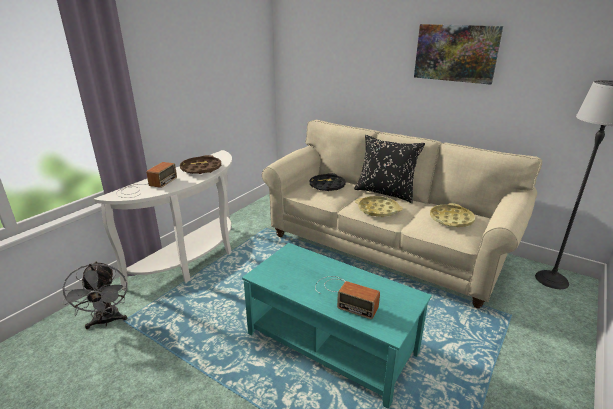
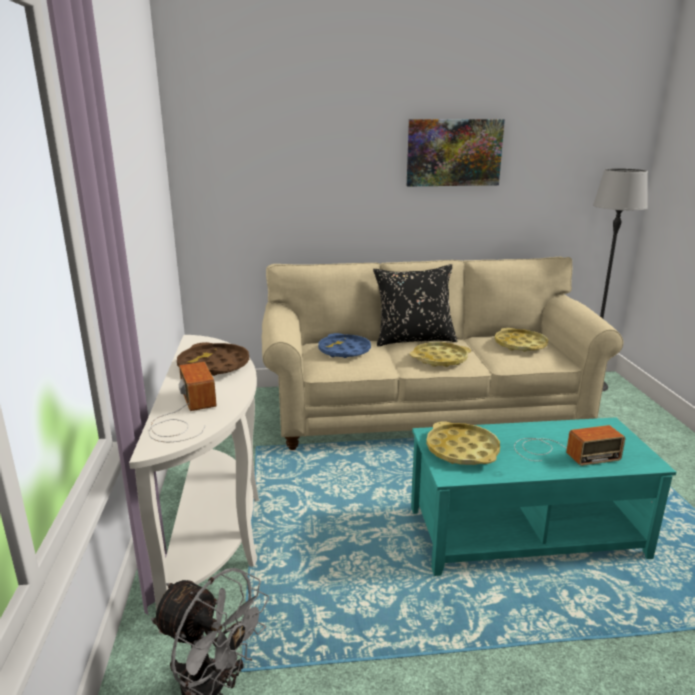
camera: 40 degrees left, 5 degrees down
(289, 266) = (462, 450): none -> yellow tray
(327, 186) = (344, 351): black tray -> blue tray

